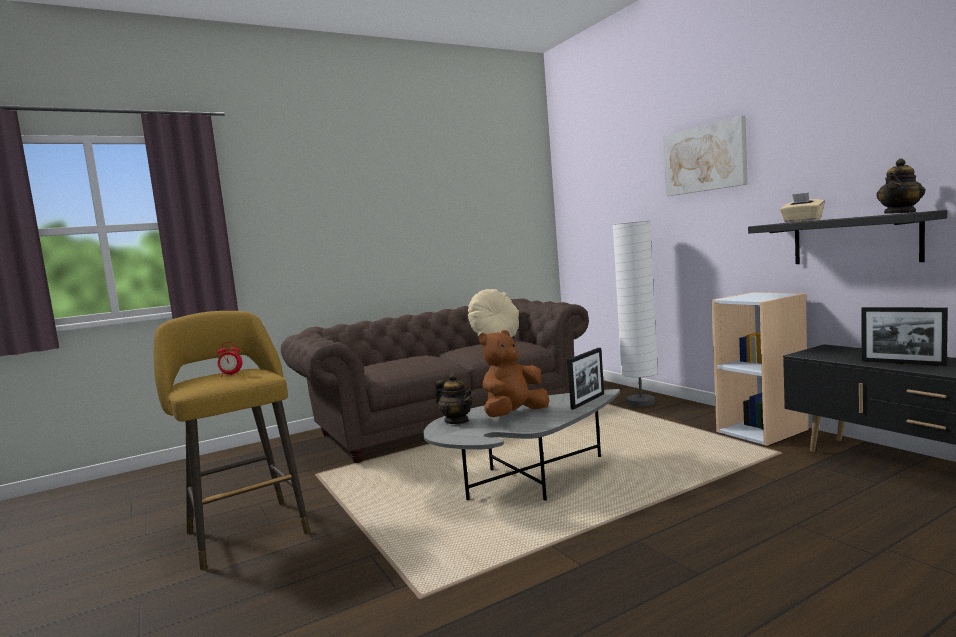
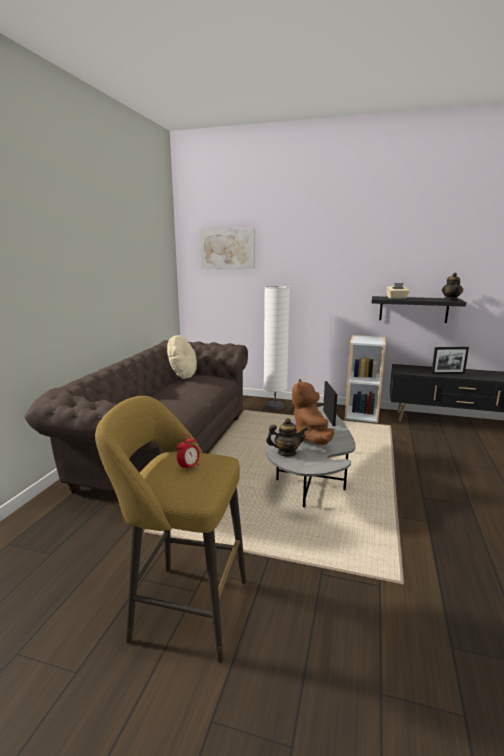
camera: 45 degrees left, 10 degrees up
(704, 158) = (323, 249): picture -> picture (227, 249)

